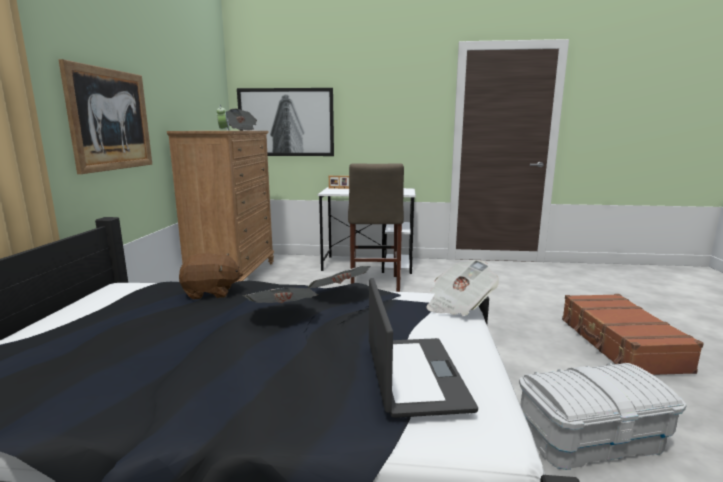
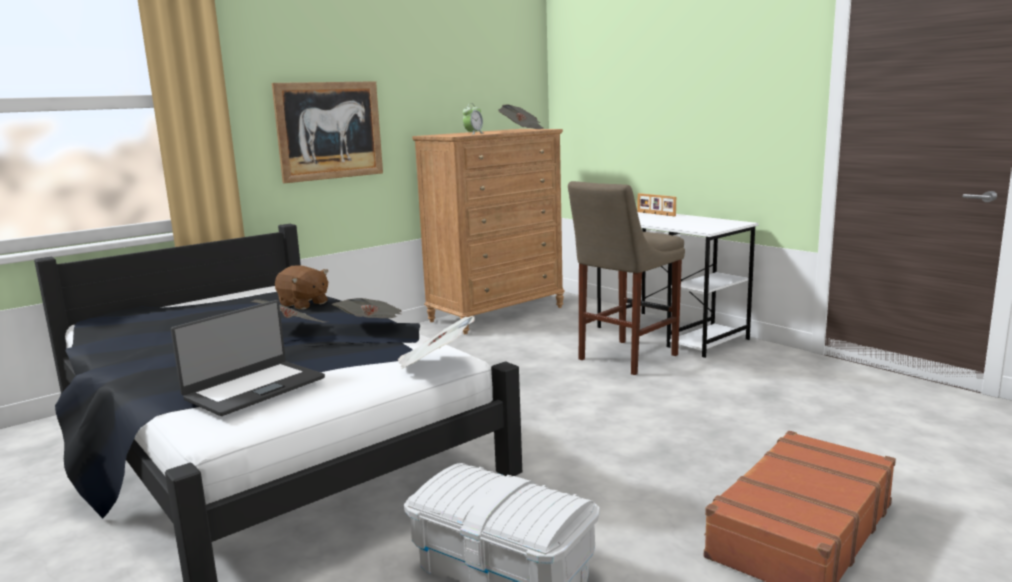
camera: 45 degrees right, 0 degrees up
(286, 122) = (603, 115): picture -> none

